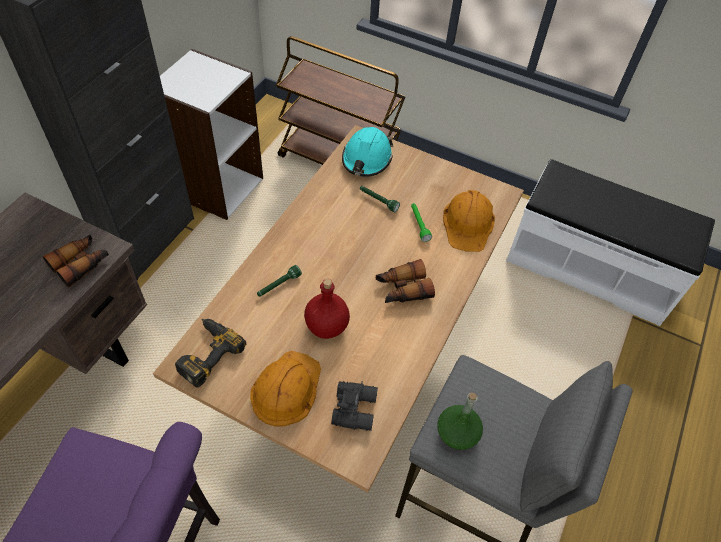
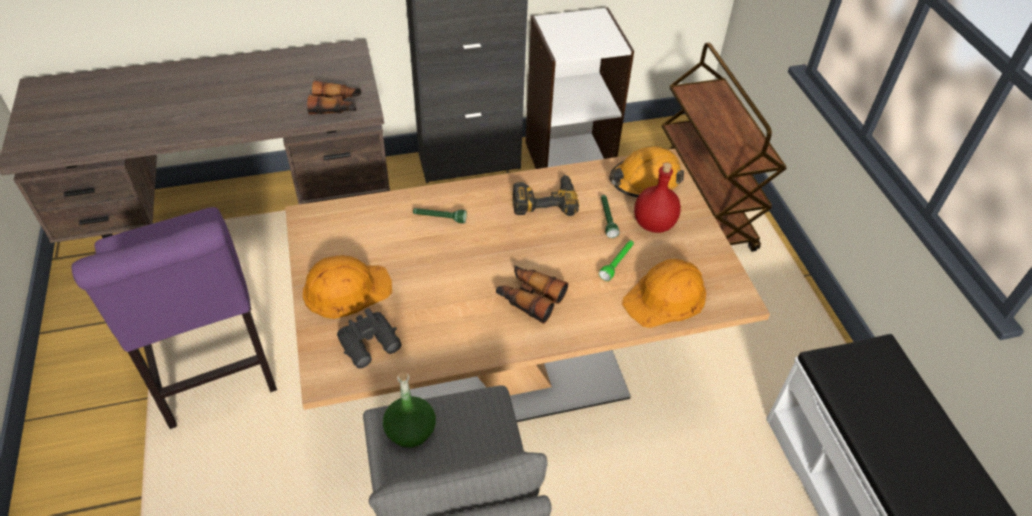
camera: 50 degrees right, 5 degrees down
(206, 353) = (331, 221): power drill -> power drill (544, 199)
(327, 326) = (433, 274): red bottle -> red bottle (654, 224)
(366, 159) = (645, 181): turquoise hard hat -> orange hard hat

